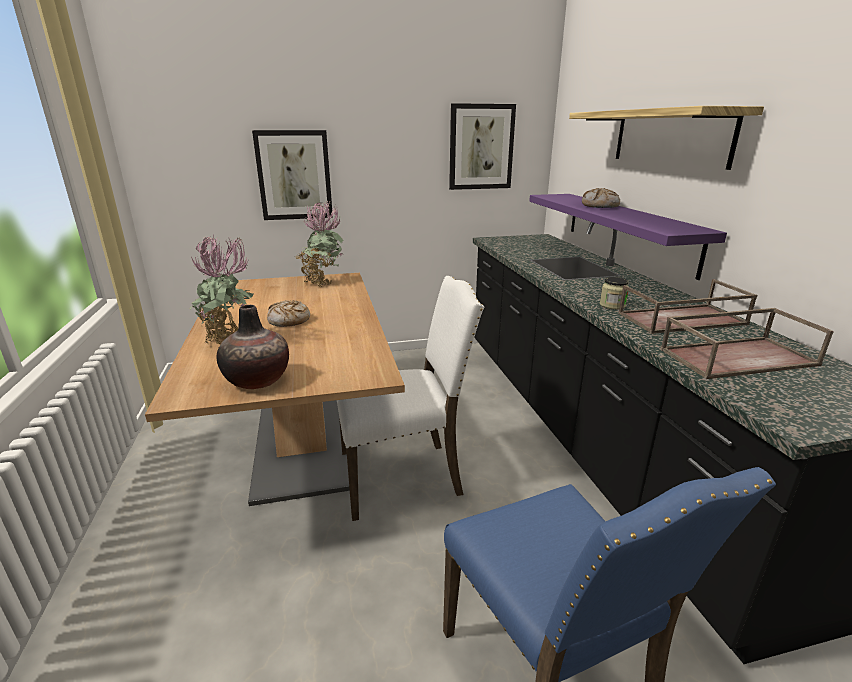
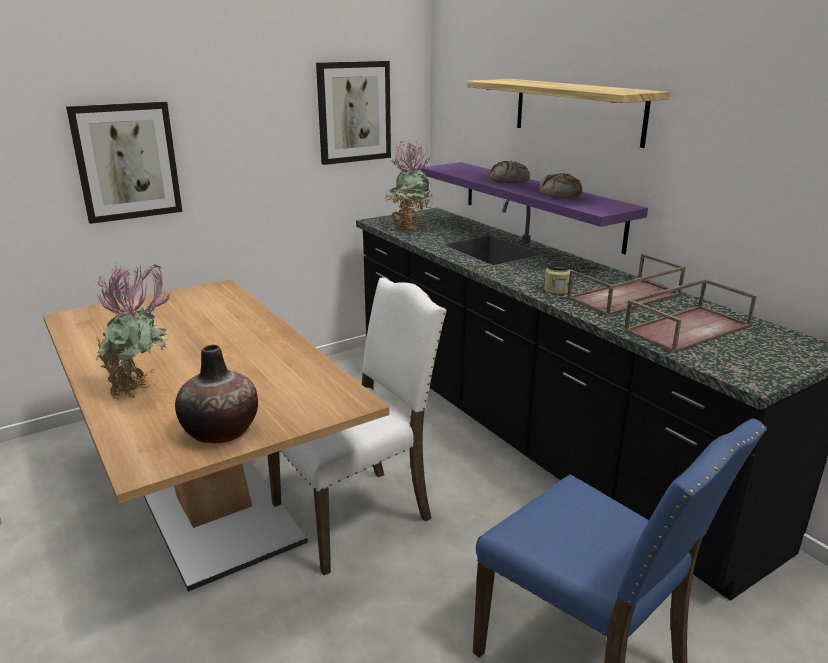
camera: 20 degrees left, 0 degrees up
(289, 320) = (195, 354): bread -> bread (560, 194)
(322, 282) = (195, 298): potted plant -> potted plant (408, 228)

